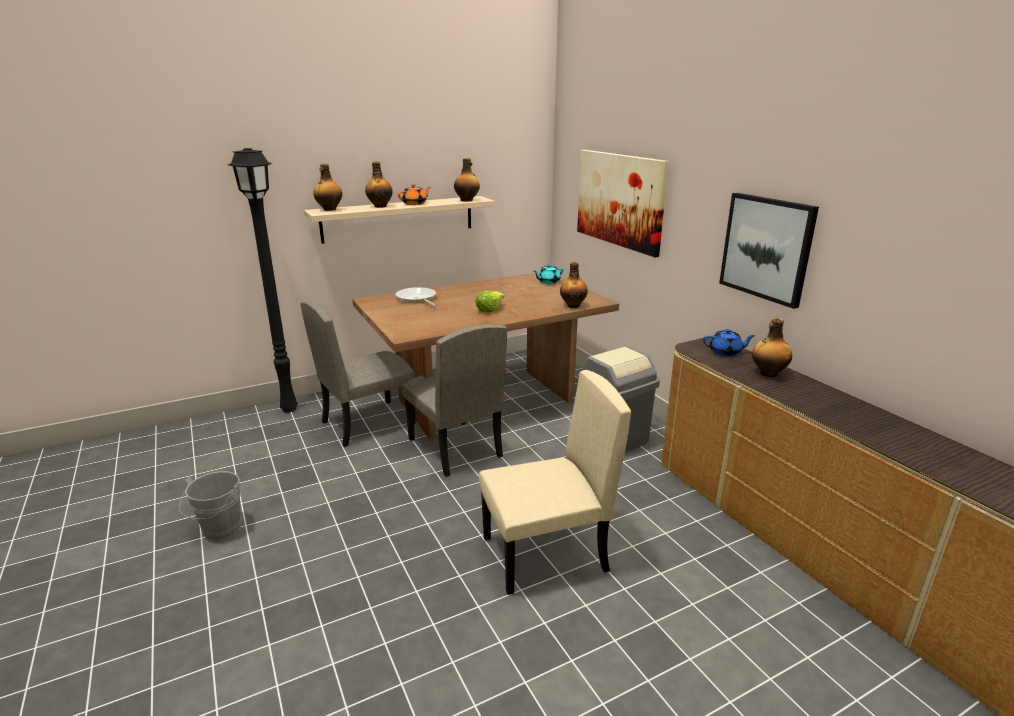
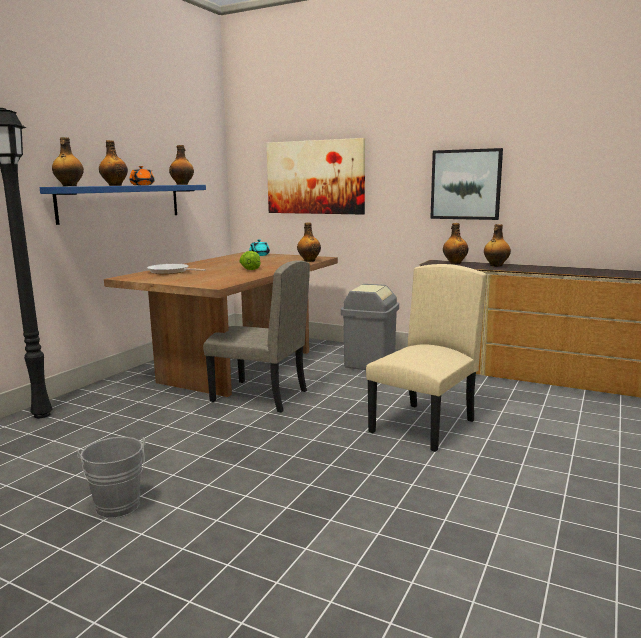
camera: 35 degrees left, 10 degrees down
(368, 422) = (150, 402): beige chair -> none
(398, 219) = (121, 202): beige shelf -> blue shelf
(726, 352) = (454, 263): blue teapot -> bottle

